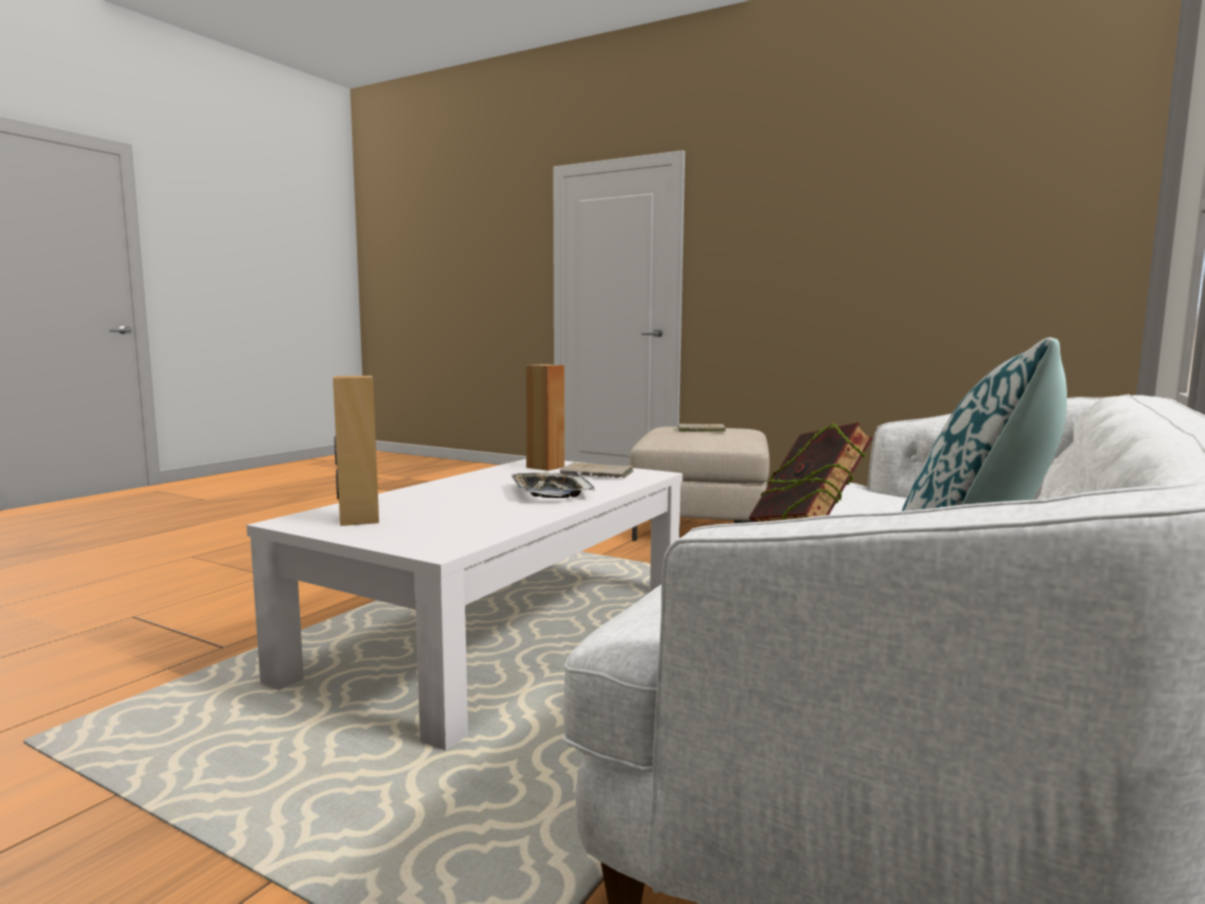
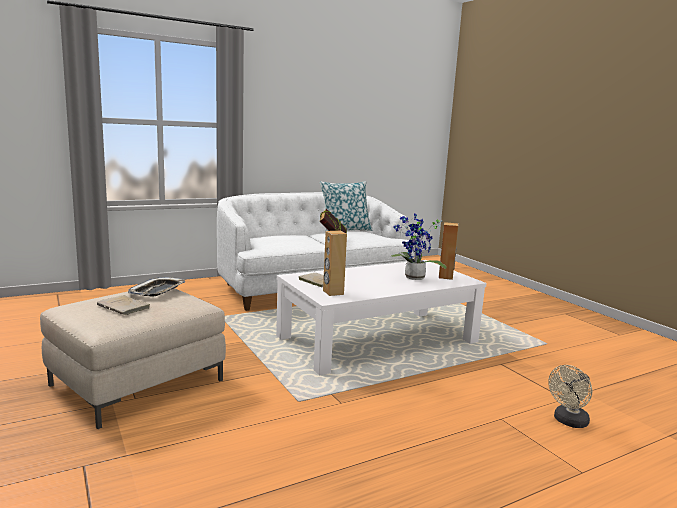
camera: 150 degrees left, 5 degrees up
(161, 590) = (568, 422): none -> beige fan
(436, 504) = (413, 278): none -> potted plant
(550, 492) = (360, 275): tray -> tray (158, 291)

